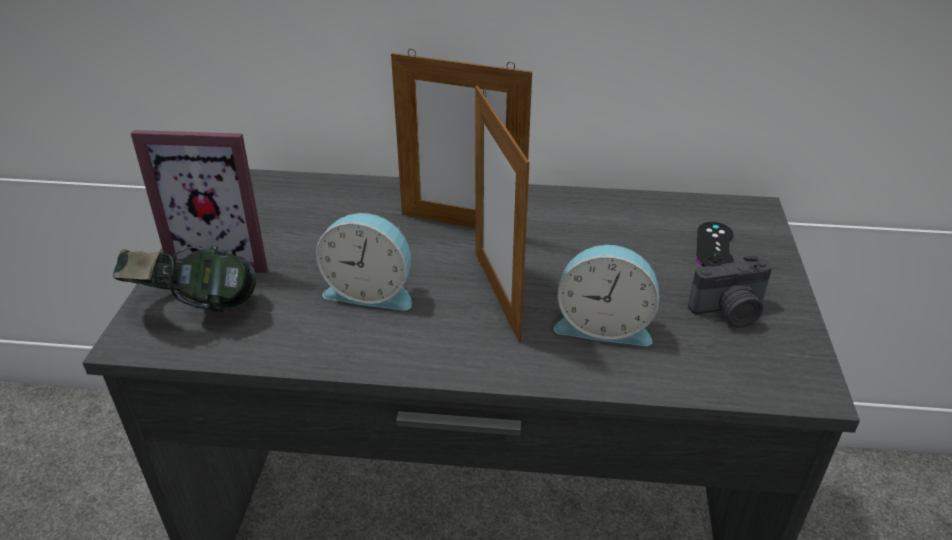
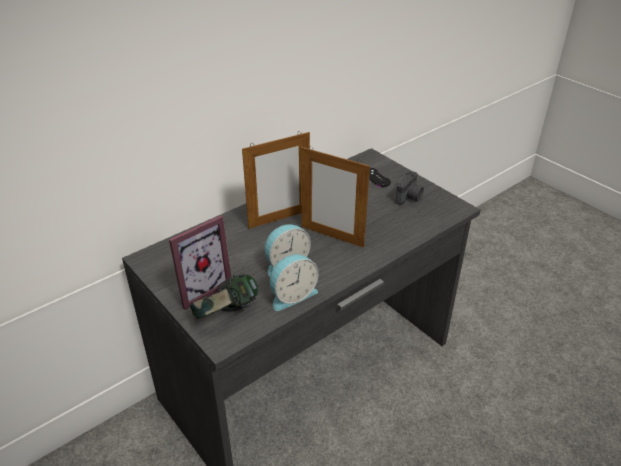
camera: 45 degrees left, 0 degrees up
(603, 325) = (380, 225): alarm clock -> alarm clock (292, 295)

